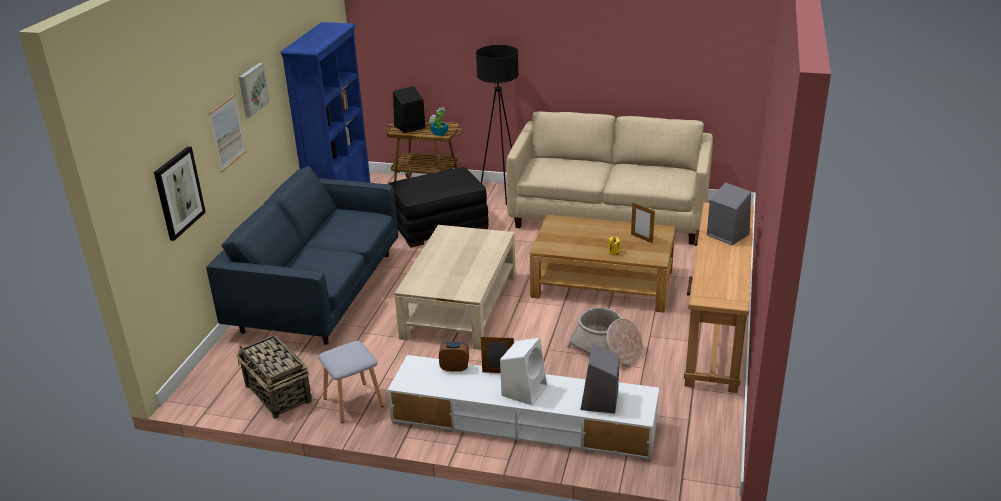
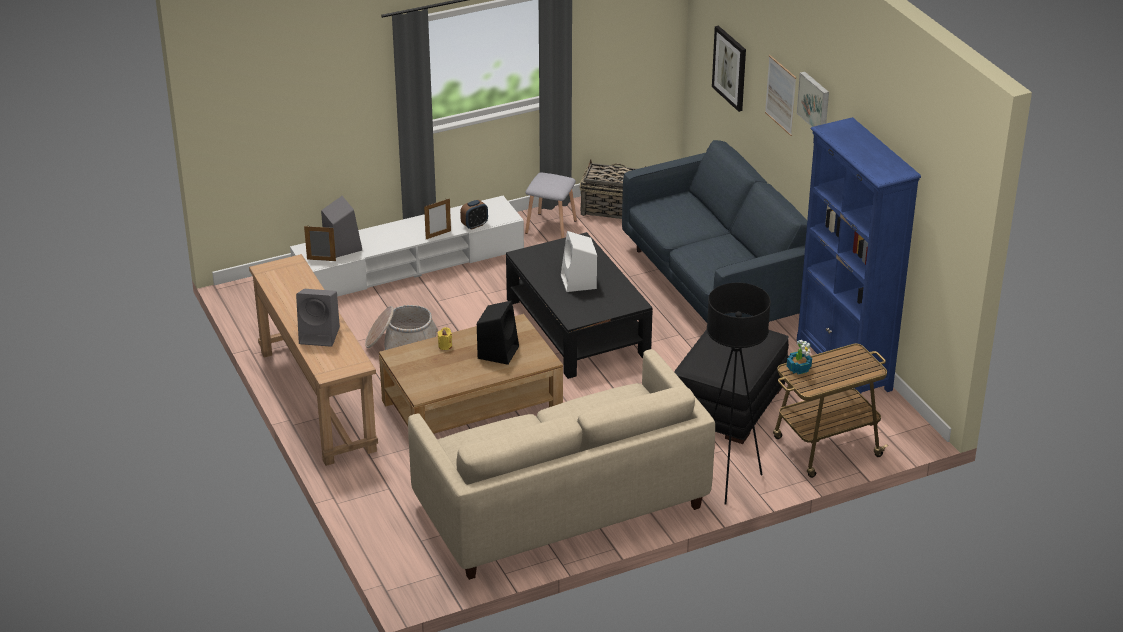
camera: 140 degrees right, 5 degrees up
(409, 127) = (850, 363): black speaker -> black speaker (498, 351)
(460, 305) = (577, 327): beige coffee table -> black coffee table
(524, 390) = (405, 232): white speaker -> white speaker (579, 282)
(641, 238) = (433, 373): picture frame -> picture frame (321, 260)

